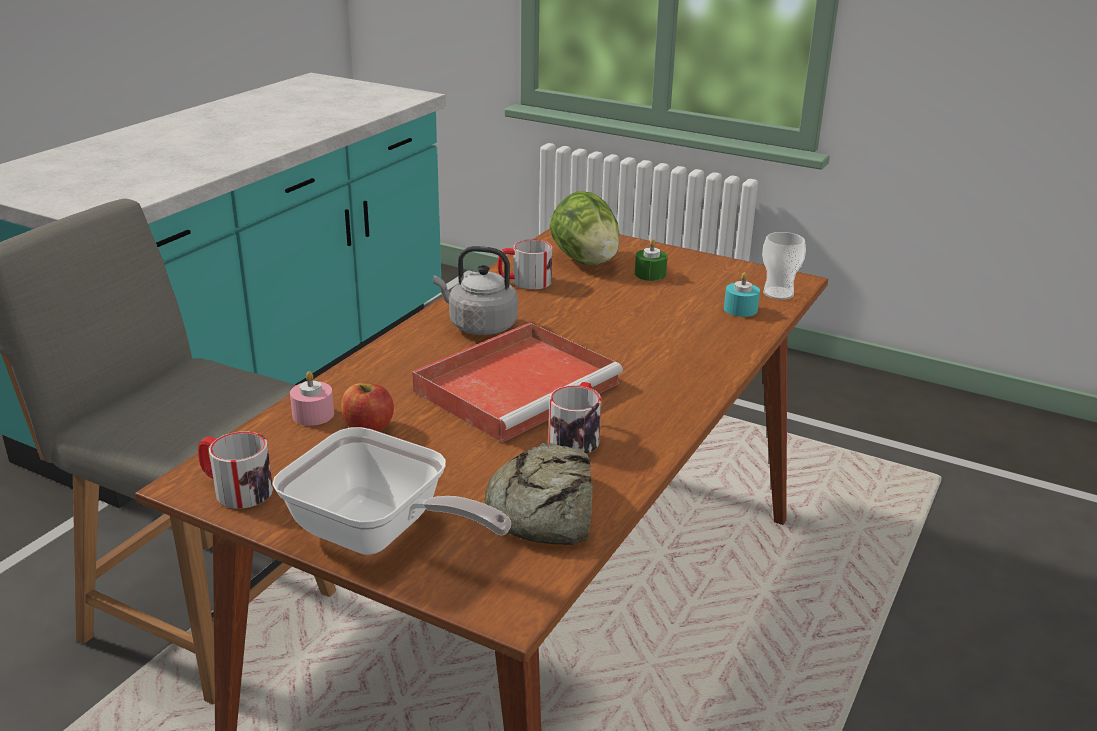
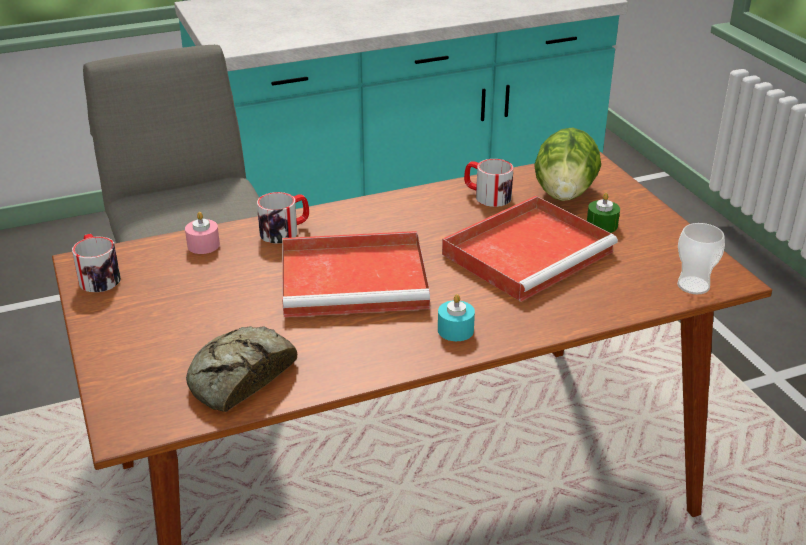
camera: 40 degrees right, 5 degrees up
(368, 427) = (222, 268): apple -> none
(379, 535) = (126, 344): frying pan -> none
(479, 326) = (399, 221): grey kettle -> none
(577, 436) = (338, 335): mug -> mug (285, 231)
(627, 311) = (529, 251): none -> red tray
(740, 309) = (632, 286): turquoise candle -> turquoise candle (455, 330)

